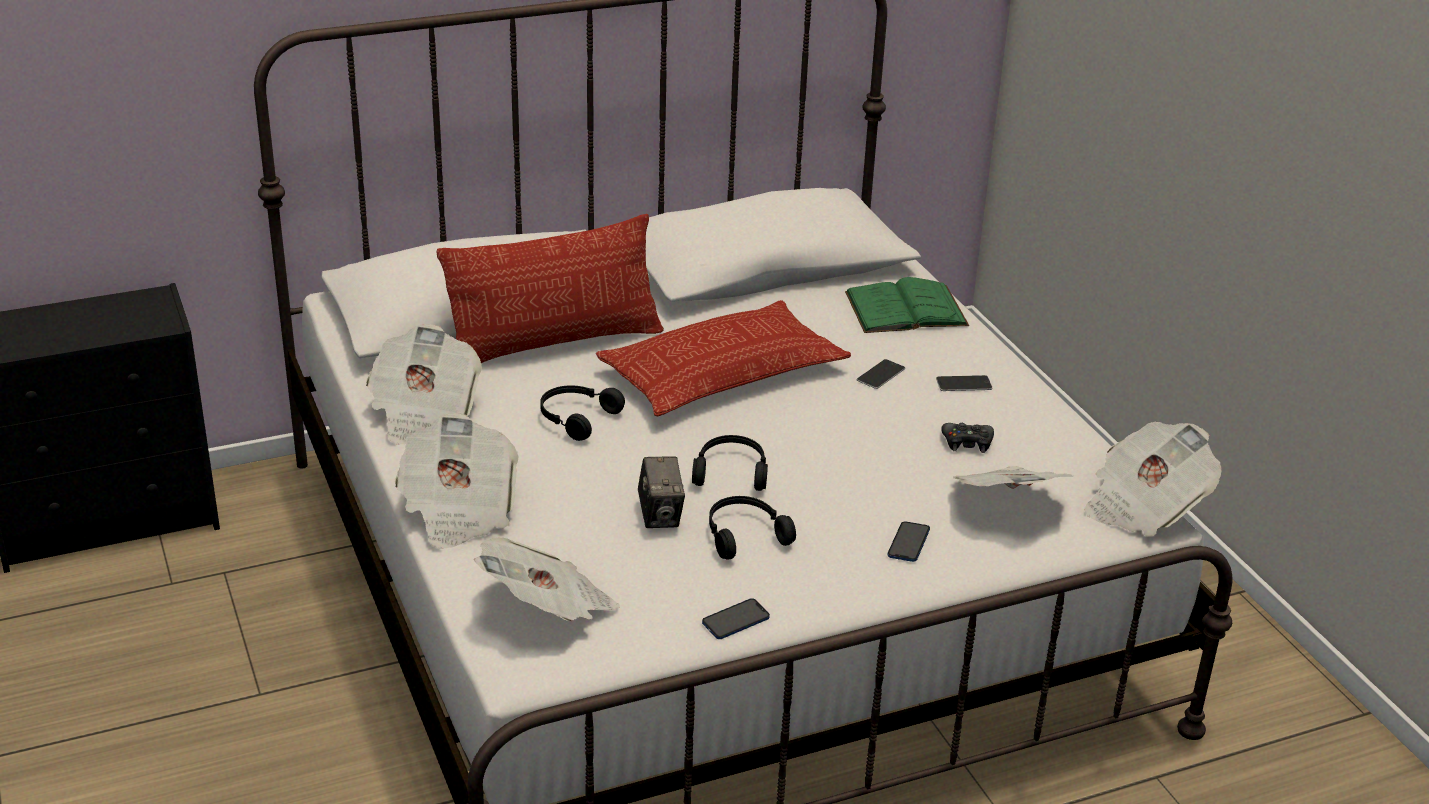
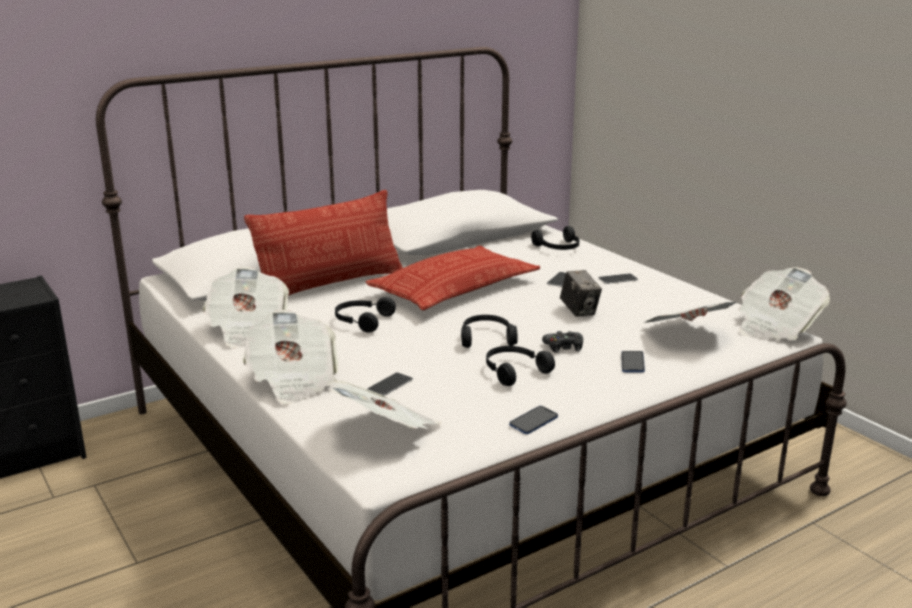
camera: 10 degrees left, 10 degrees down
(577, 534) = (390, 384): none -> phone
(660, 516) = (447, 367): camera -> camera (579, 311)
(906, 309) = (558, 248): green book -> black headphones
(967, 443) = (639, 307): black game controller -> black game controller (564, 347)

